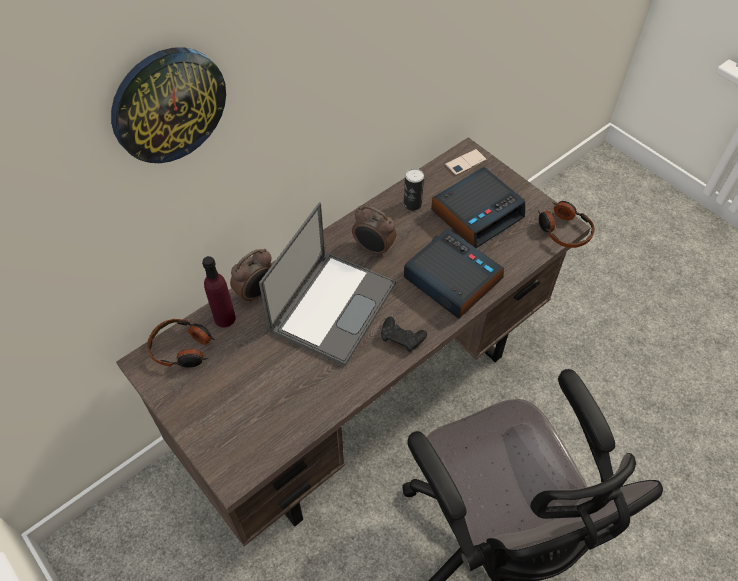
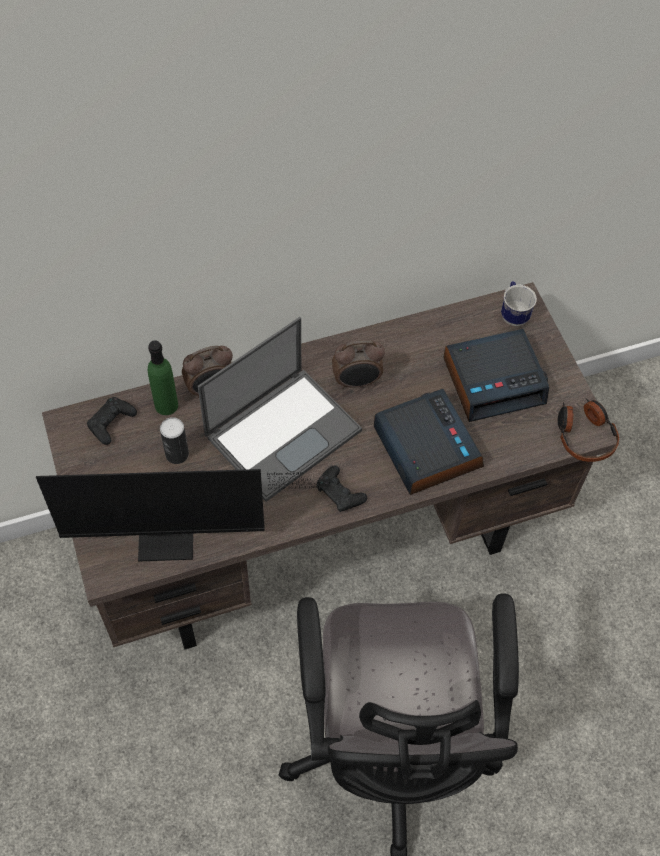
camera: 20 degrees right, 5 degrees up
(168, 105) = (145, 188): wall clock -> none
(183, 349) = (111, 423): headphones -> black game controller
(225, 318) = (166, 405): purple bottle -> green bottle
(282, 423) = (176, 538): none -> monitor
(373, 249) = (357, 382): alarm clock -> alarm clock turned 60 degrees counterclockwise
(412, 204) = (425, 344): can -> can (177, 454)
(466, 162) = (513, 313): phone -> mug

